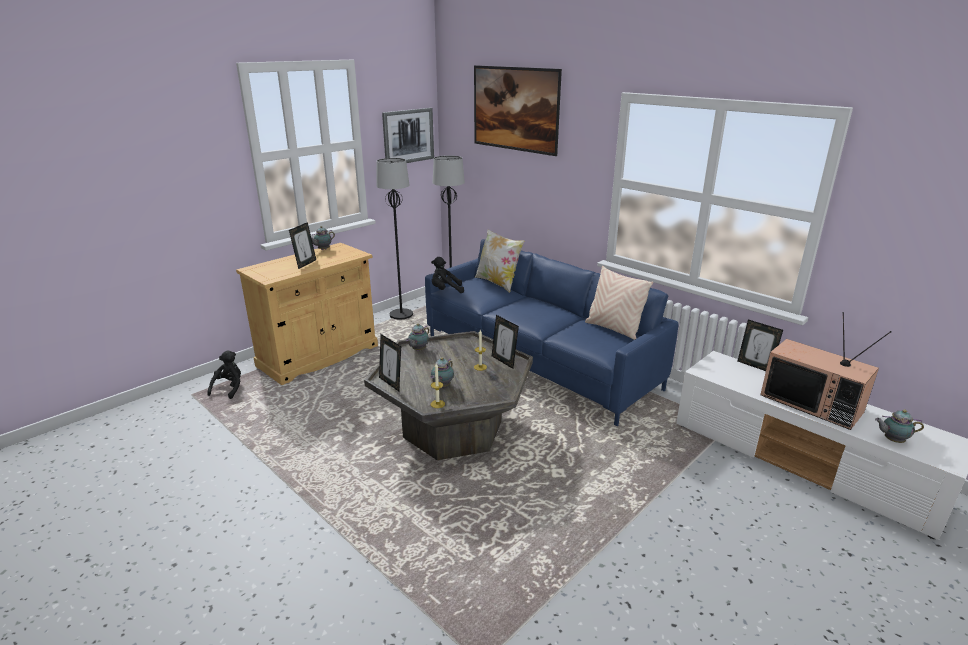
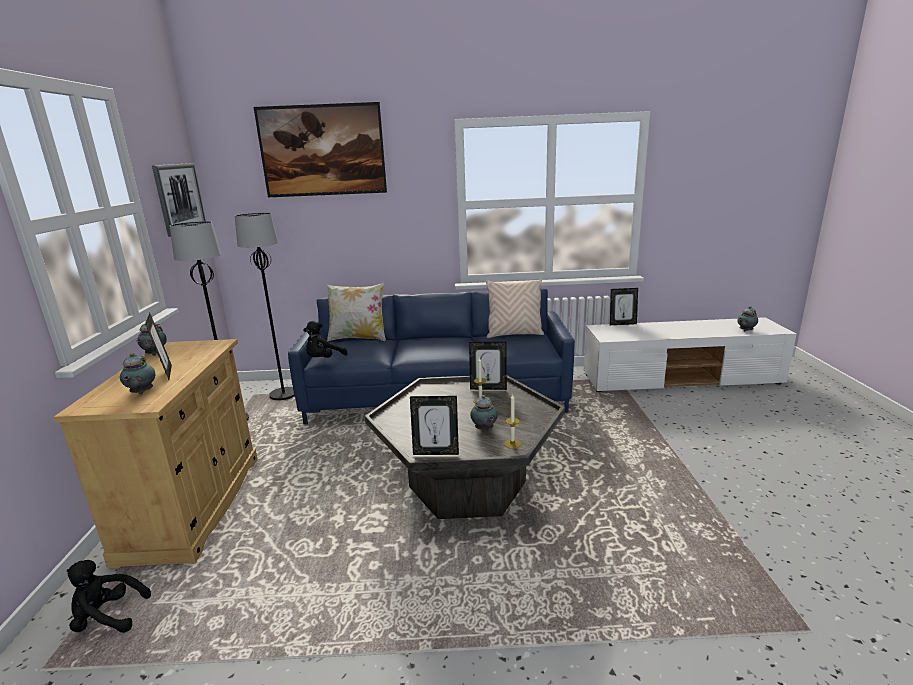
camera: 45 degrees left, 5 degrees down
(229, 388) = (108, 618): black plush toy -> black plush toy turned 60 degrees counterclockwise
(418, 350) = (397, 415): teapot -> teapot (141, 393)
(813, 403) = (685, 330): television -> none

